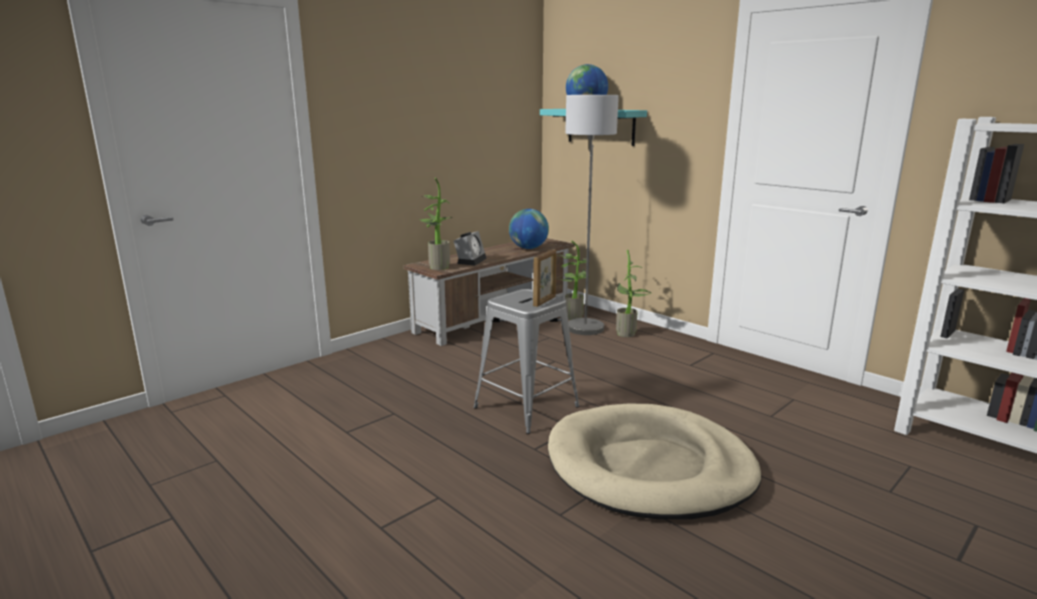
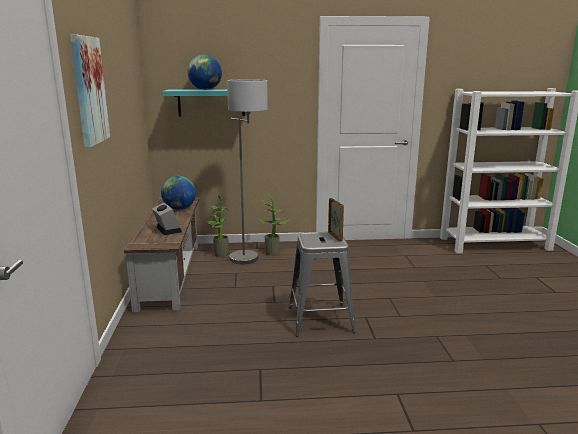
camera: 50 degrees left, 0 degrees up
(368, 98) = (88, 90): none -> picture
(437, 267) = (156, 242): potted plant -> none
(650, 467) = (430, 316): beige dog bed -> none

